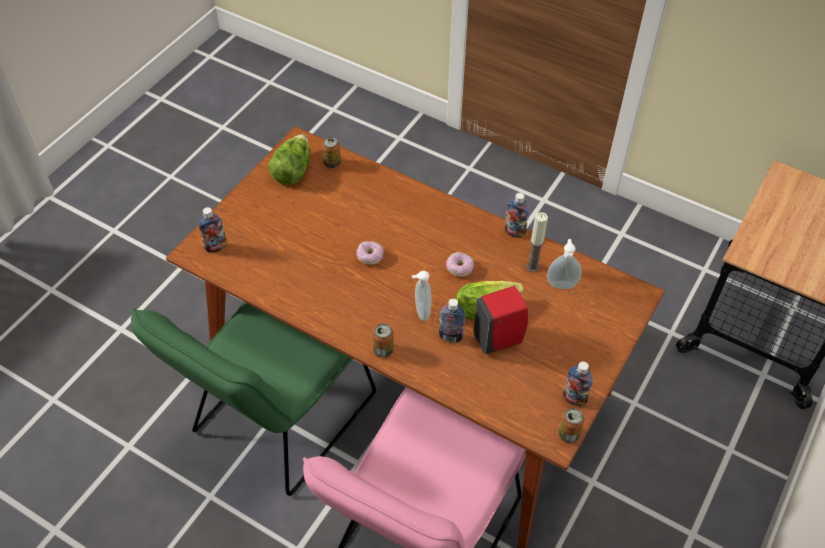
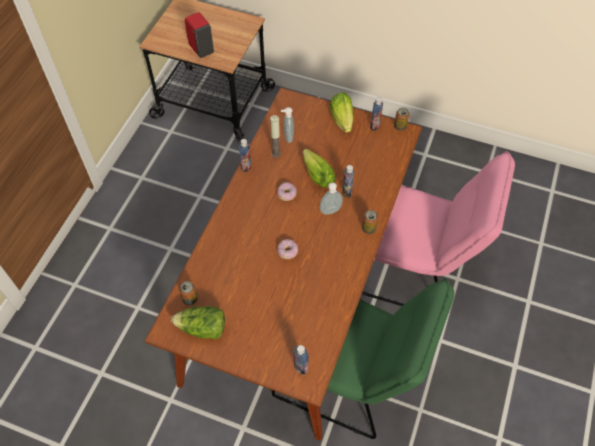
camera: 100 degrees left, 5 degrees up
(499, 339) = (341, 165): red soap dispenser -> red soap dispenser (201, 49)
(587, 356) = (342, 121): none -> lettuce

